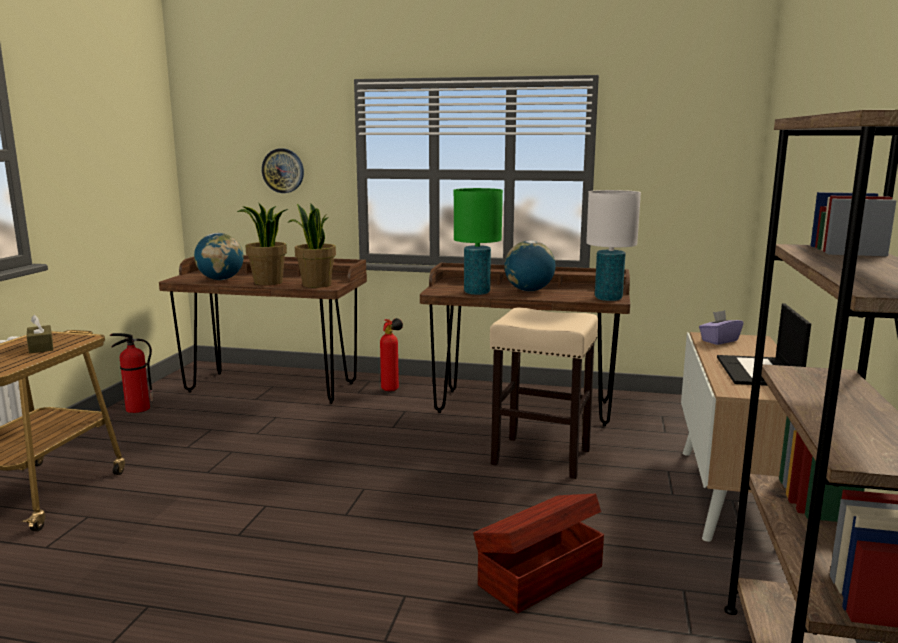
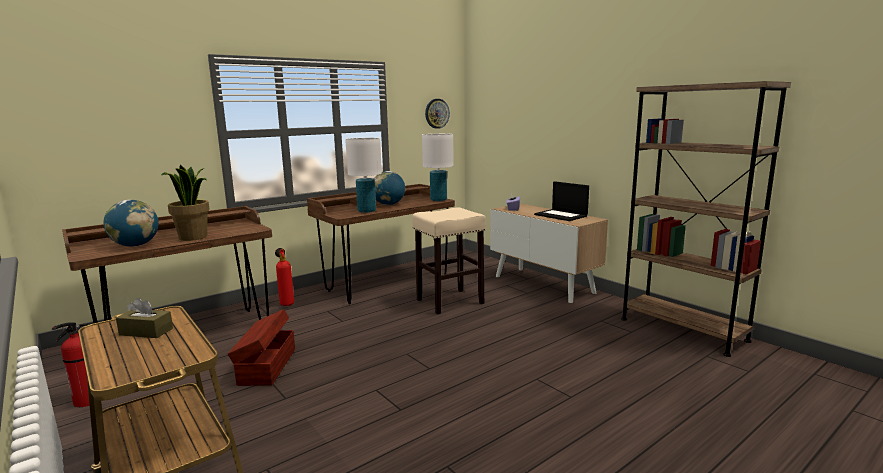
camera: 50 degrees left, 0 degrees up
(283, 170) = (140, 137): wall clock -> wall clock (436, 113)
(316, 285) = (242, 230): potted plant -> none
(476, 292) = (366, 211): green table lamp -> white table lamp
(538, 575) = (557, 342): brown storage box -> brown storage box (266, 366)

